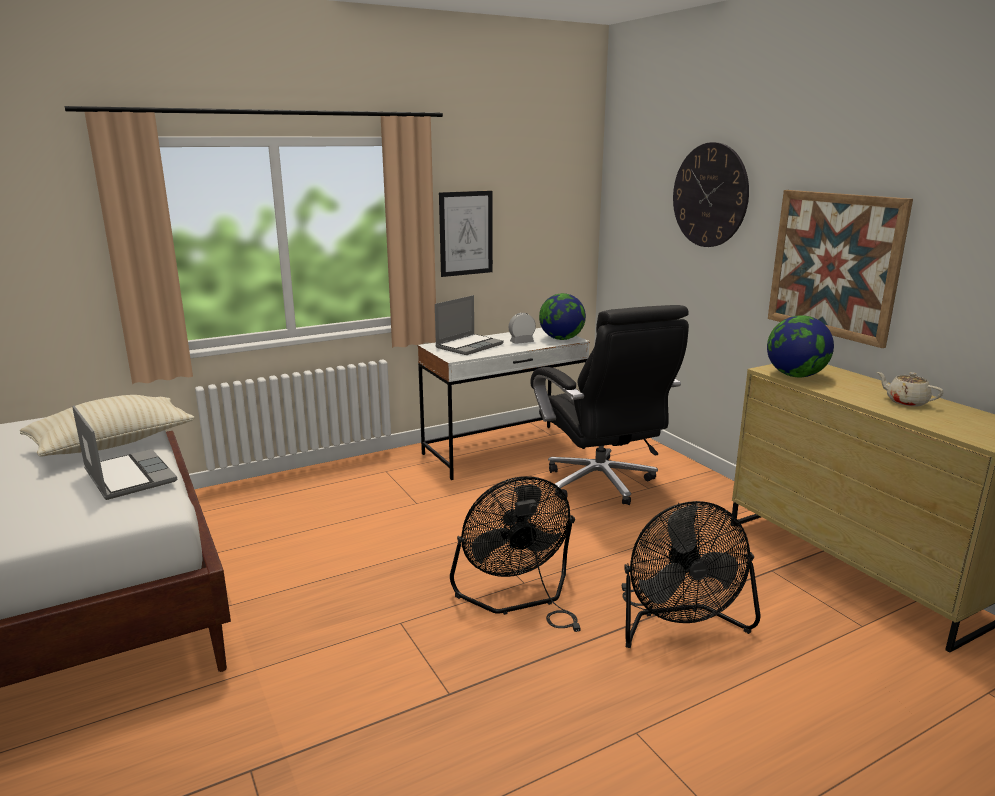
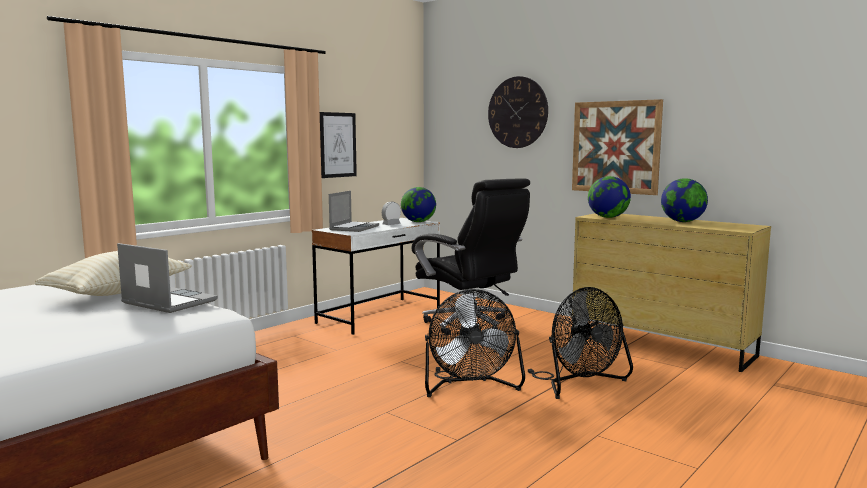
camera: 20 degrees left, 10 degrees down
(525, 597) = (466, 386): black fan -> black fan turned 150 degrees counterclockwise
(905, 402) = (682, 222): beige teapot -> globe

